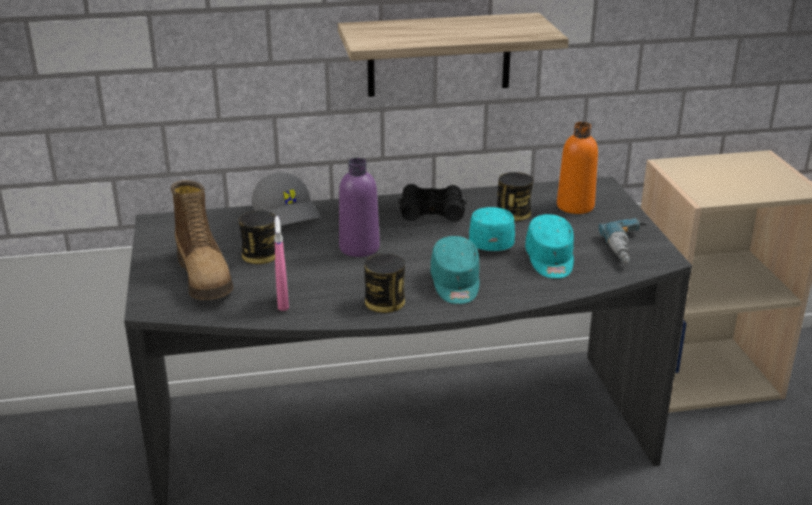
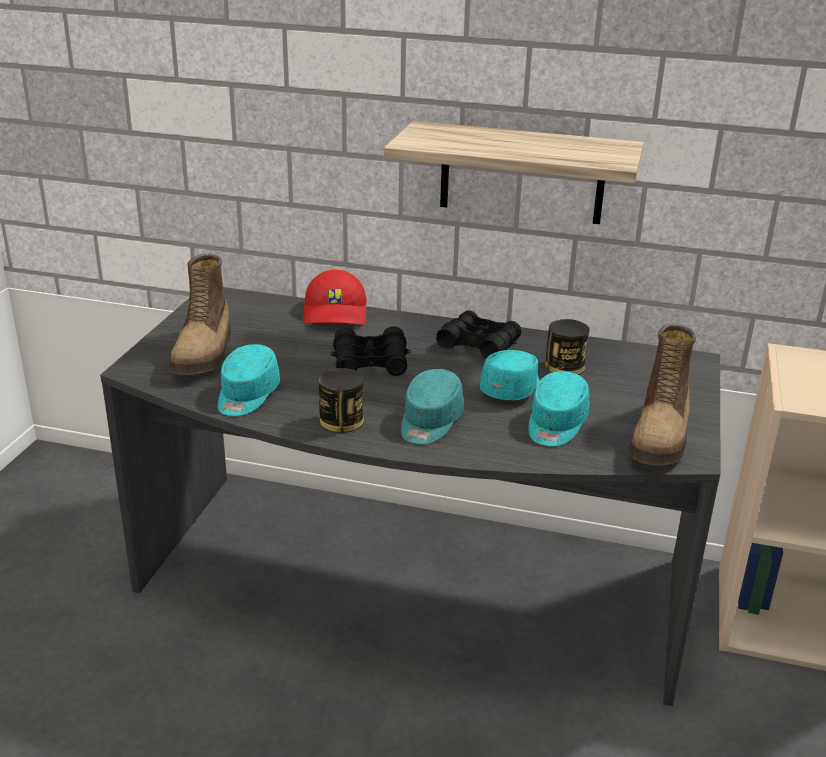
camera: 25 degrees right, 0 degrees up
(260, 255) = (272, 346): can -> none
(283, 303) = (247, 396): pink spray bottle -> turquoise cap
(287, 213) = (336, 313): grey cap -> red cap
(359, 248) = (370, 362): purple bottle -> black binoculars
(575, 206) = (642, 375): orange bottle -> none
(630, 249) = (660, 437): power drill -> boot

